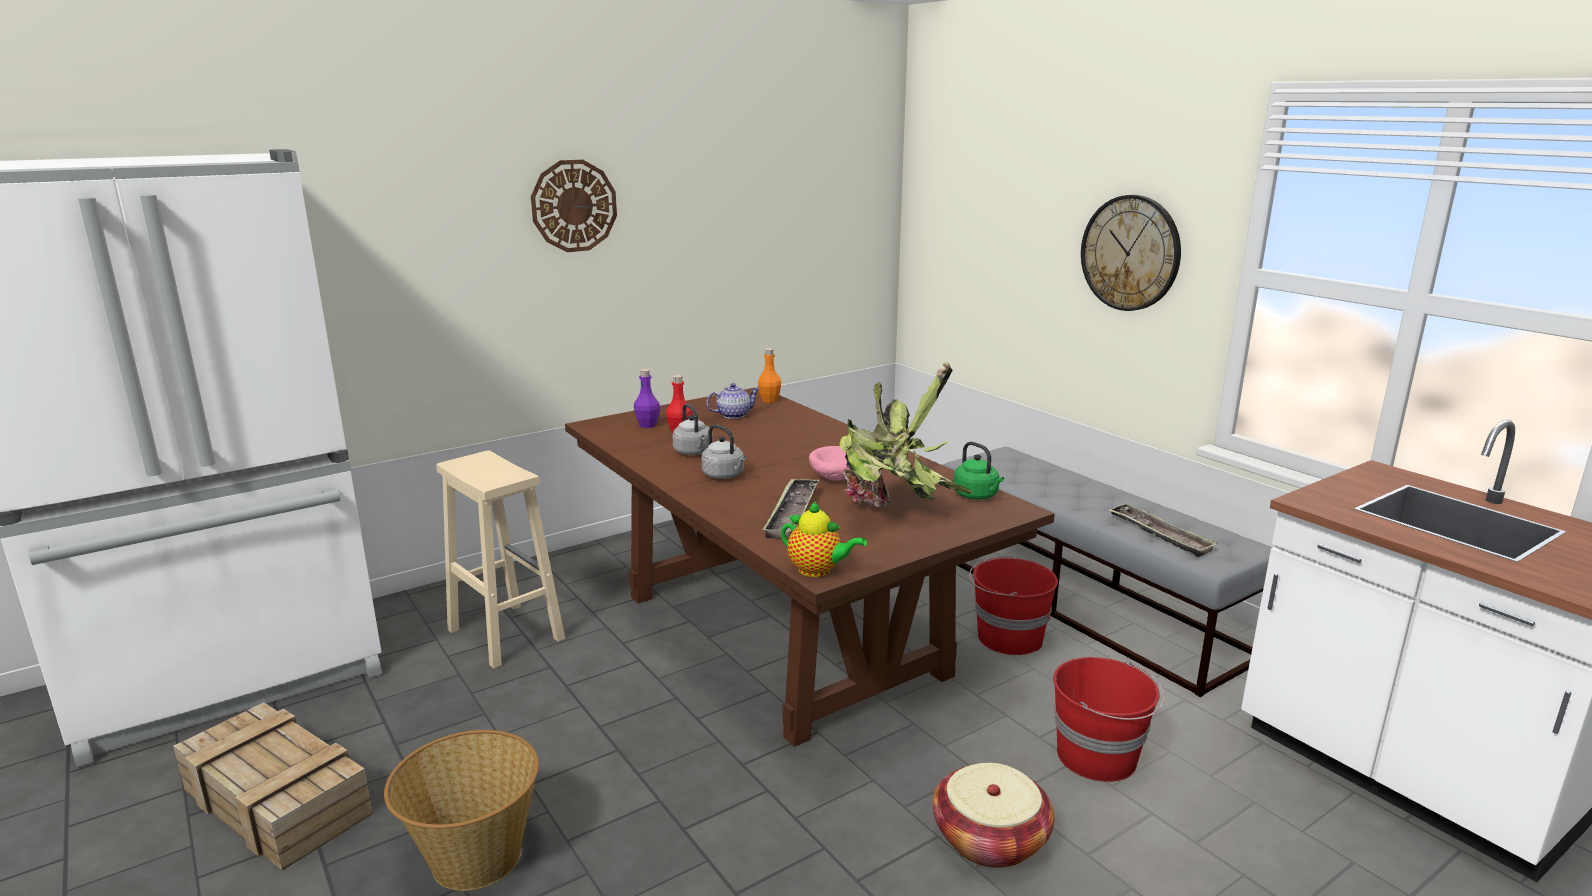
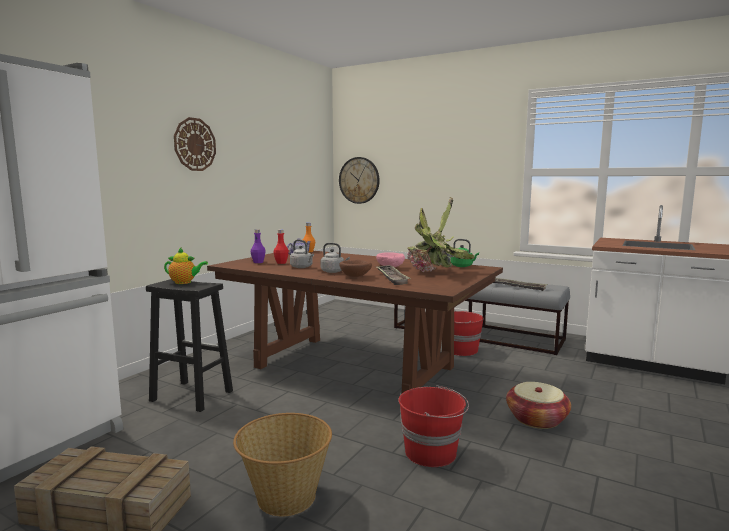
camera: 25 degrees left, 10 degrees down
(504, 634) = (190, 396): beige stool -> black stool
(740, 498) = (356, 276): none -> brown bowl
(818, 571) = (439, 290): teapot -> teapot (185, 282)
(1098, 757) = (544, 381): red bucket -> red bucket (431, 452)
(1130, 253) = (467, 170): wall clock -> wall clock (359, 180)

